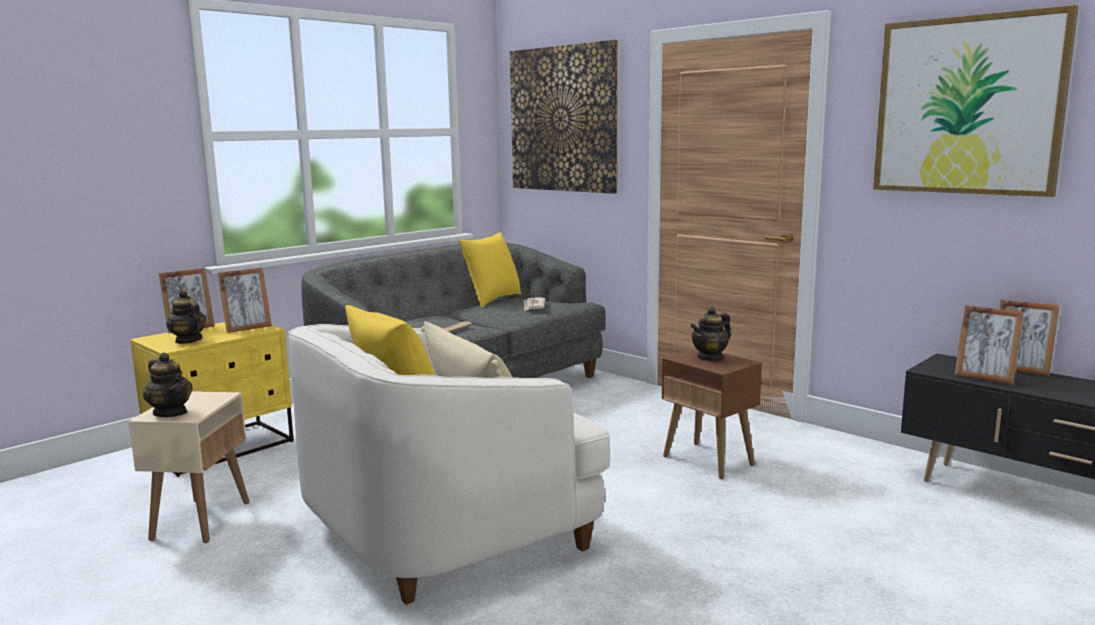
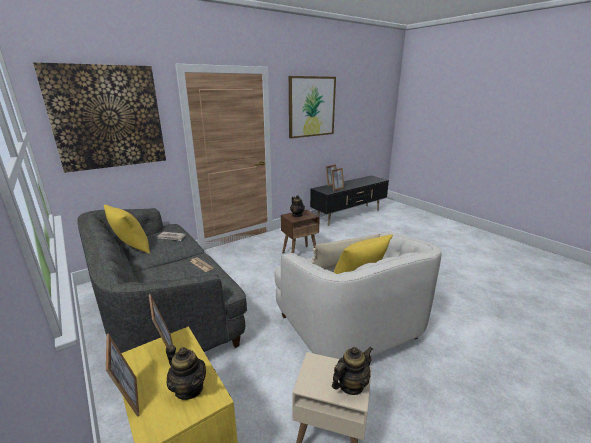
camera: 80 degrees left, 10 degrees up
(188, 340) = (189, 388): teapot -> teapot turned 105 degrees counterclockwise

